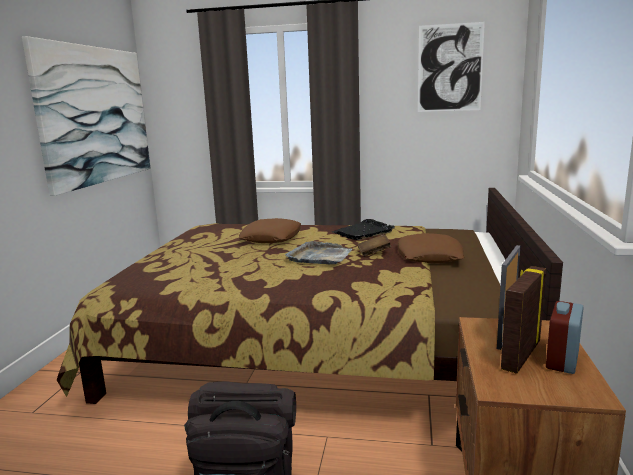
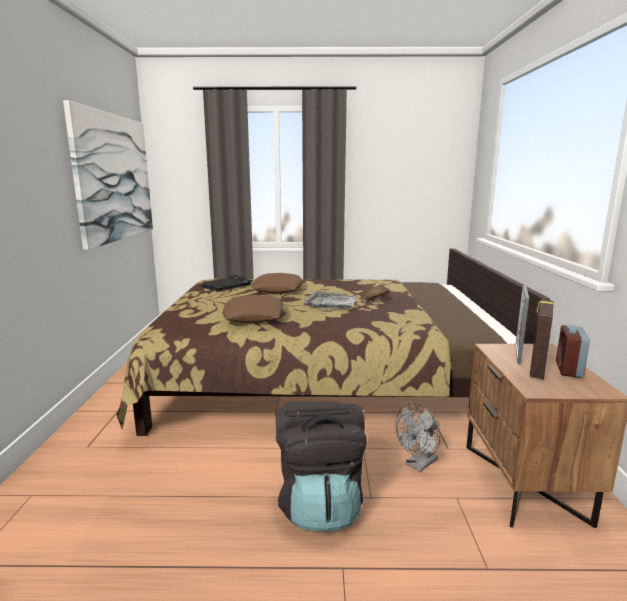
camera: 10 degrees left, 0 degrees up
(363, 232) = (354, 284): black tray -> black tray (226, 285)
(386, 464) = (418, 464): none -> grey fan
(429, 256) = (418, 302): brown pillow -> brown pillow (254, 316)
(450, 68) = (418, 150): picture -> none

